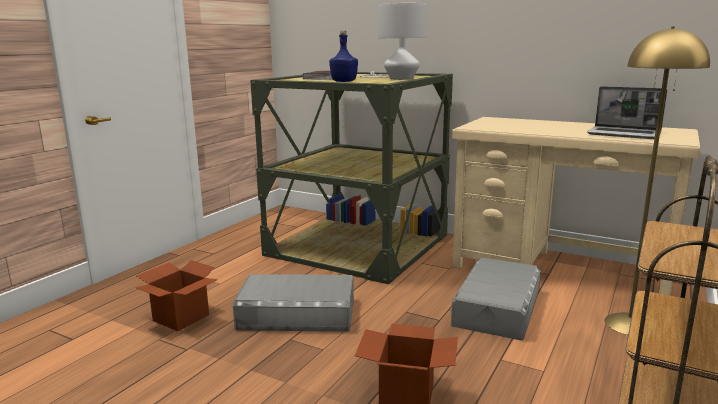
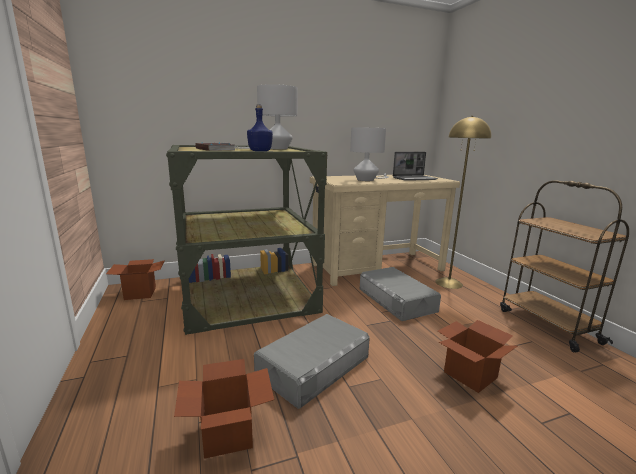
camera: 50 degrees left, 0 degrees up
(287, 217) = (140, 293): none -> cardboard box
(548, 127) = (370, 178): none -> grey table lamp

